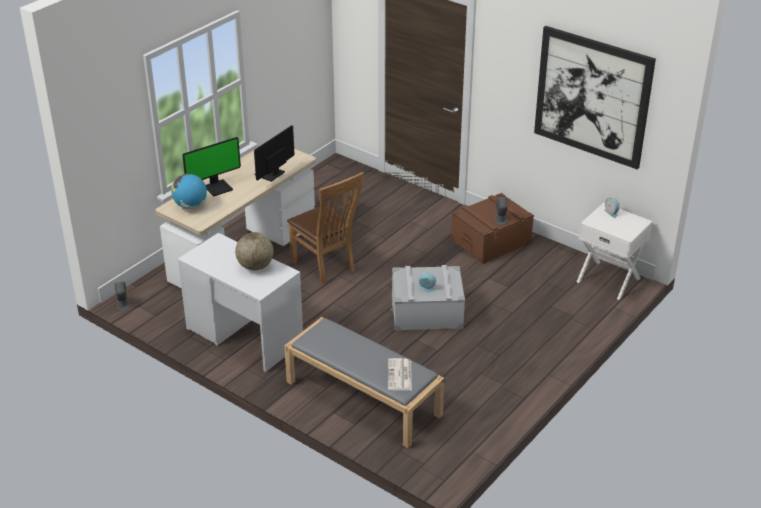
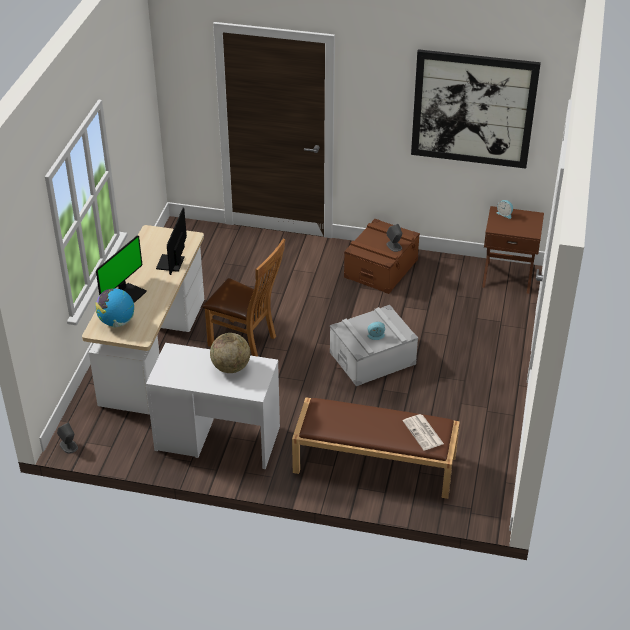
camera: 25 degrees left, 5 degrees up
(362, 398) = (373, 464): grey bench -> brown bench
(609, 279) = (507, 276): white nightstand -> brown nightstand

